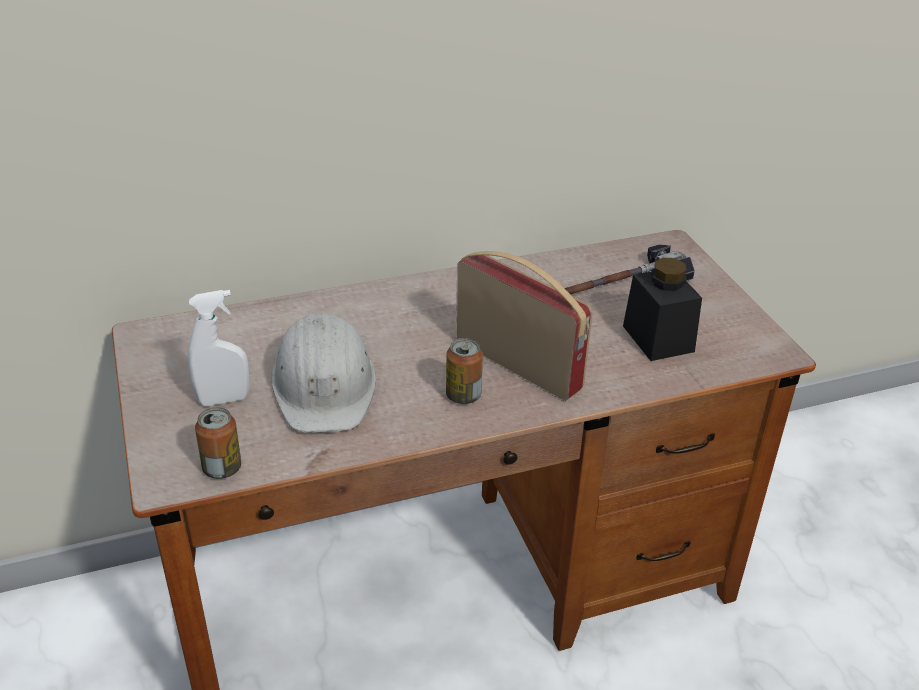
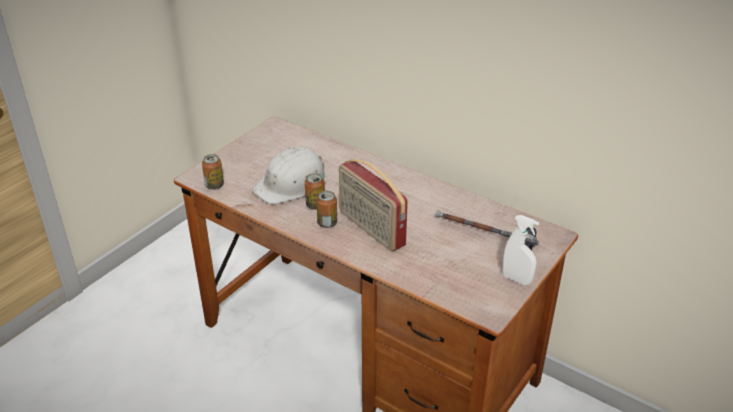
camera: 55 degrees right, 0 degrees up
(223, 400) = (255, 165): white spray bottle -> white spray bottle (516, 279)
(407, 387) = (315, 205): none -> can
(519, 364) = (370, 229): radio -> radio turned 135 degrees clockwise
(658, 338) = (449, 265): black jar -> none

